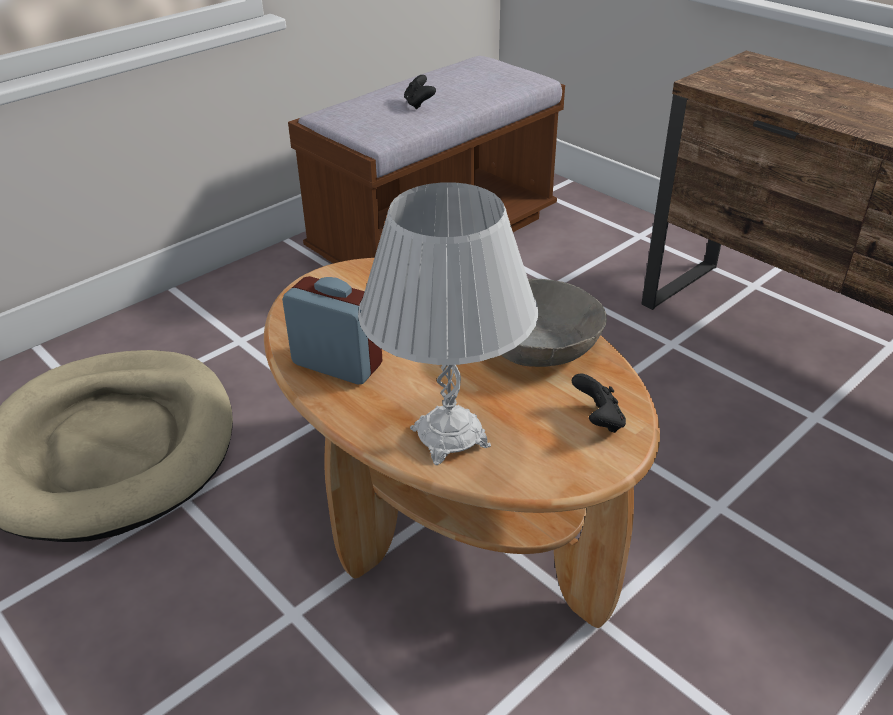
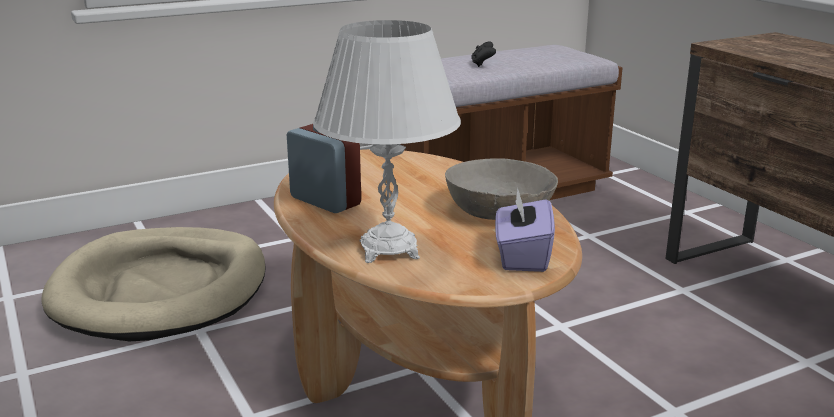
camera: 15 degrees right, 15 degrees down
(598, 420) = (522, 256): black game controller -> purple tissue box

